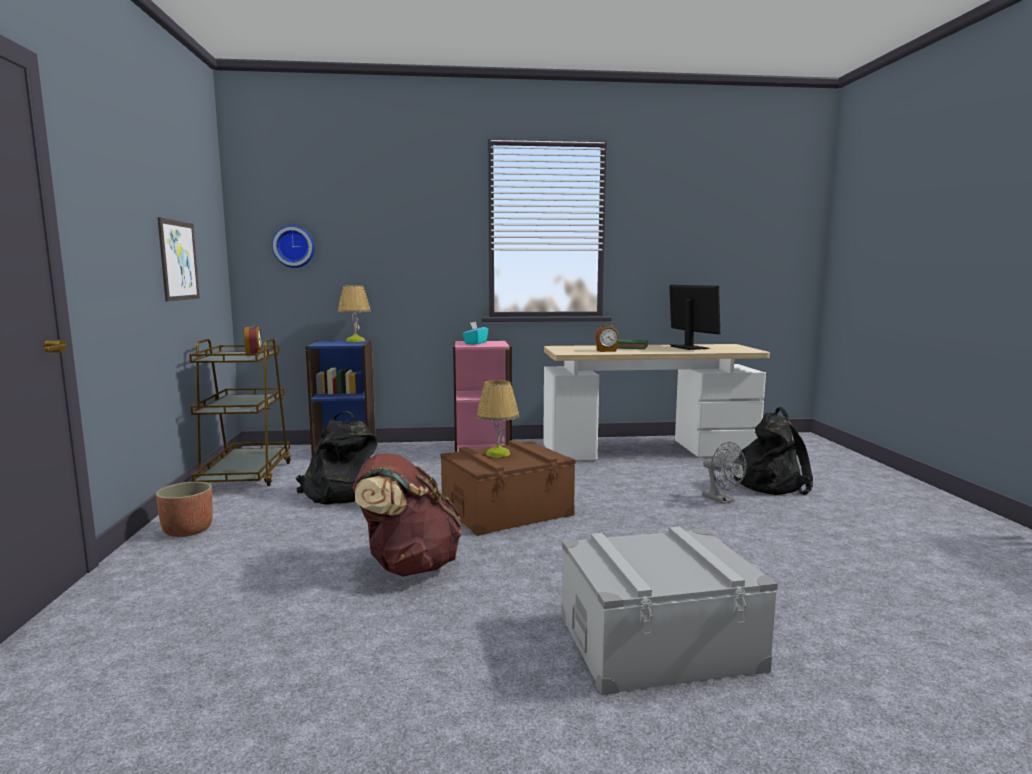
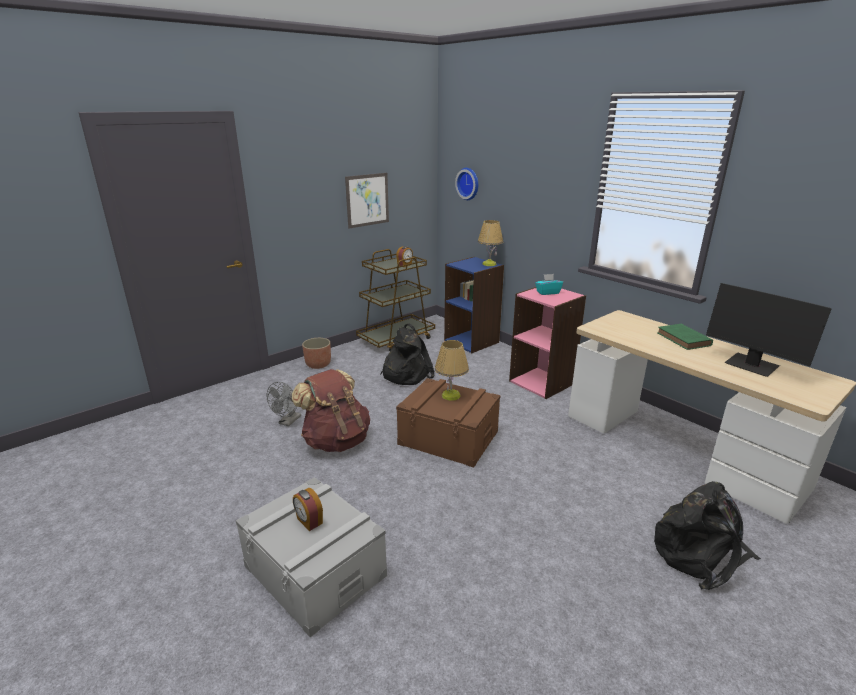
camera: 55 degrees right, 15 degrees up
(606, 351) = (638, 338): alarm clock -> alarm clock (309, 521)
(689, 347) = (751, 365): monitor -> monitor turned 105 degrees clockwise
(722, 500) = (605, 533): grey fan -> grey fan (288, 422)

